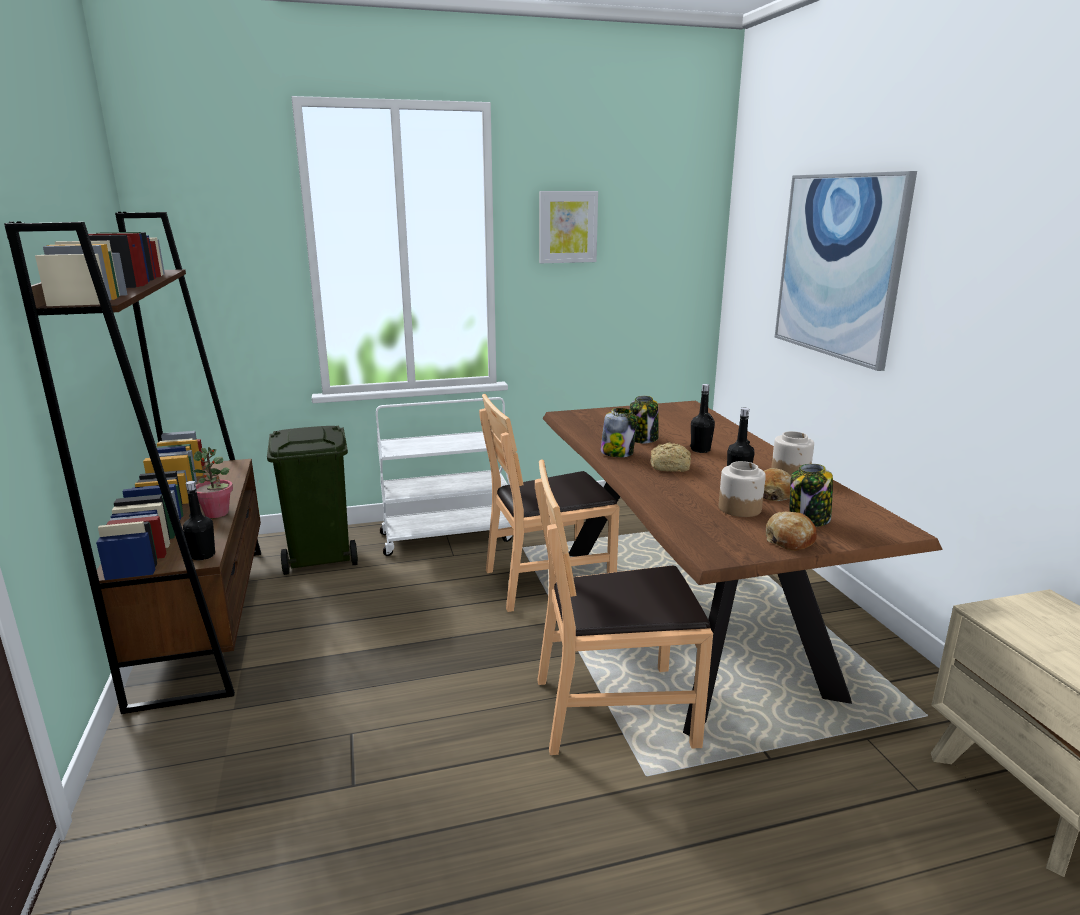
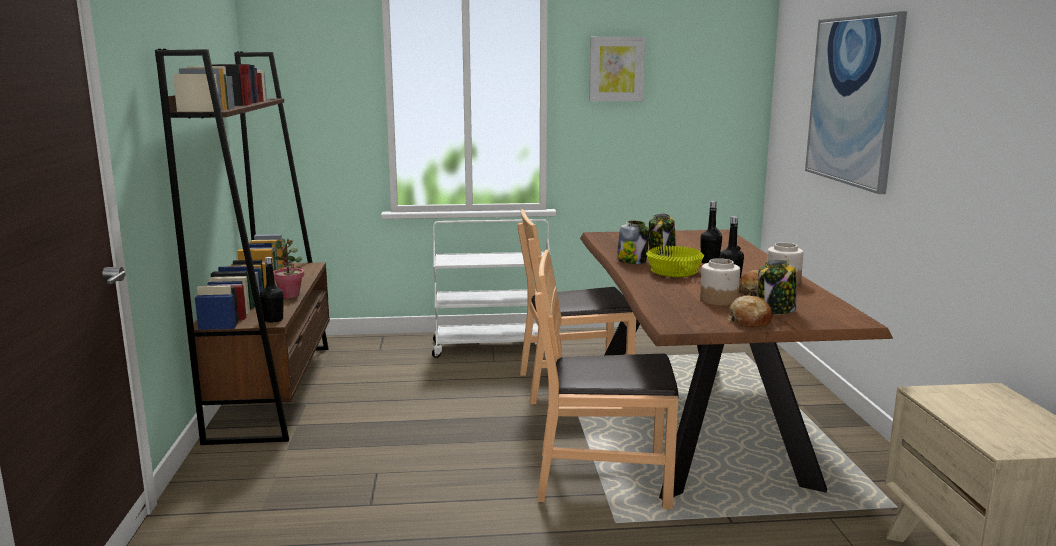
camera: 10 degrees right, 5 degrees down
(321, 556) = (379, 354): green trash can -> none
(671, 467) = (675, 272): bread -> yellow bowl

